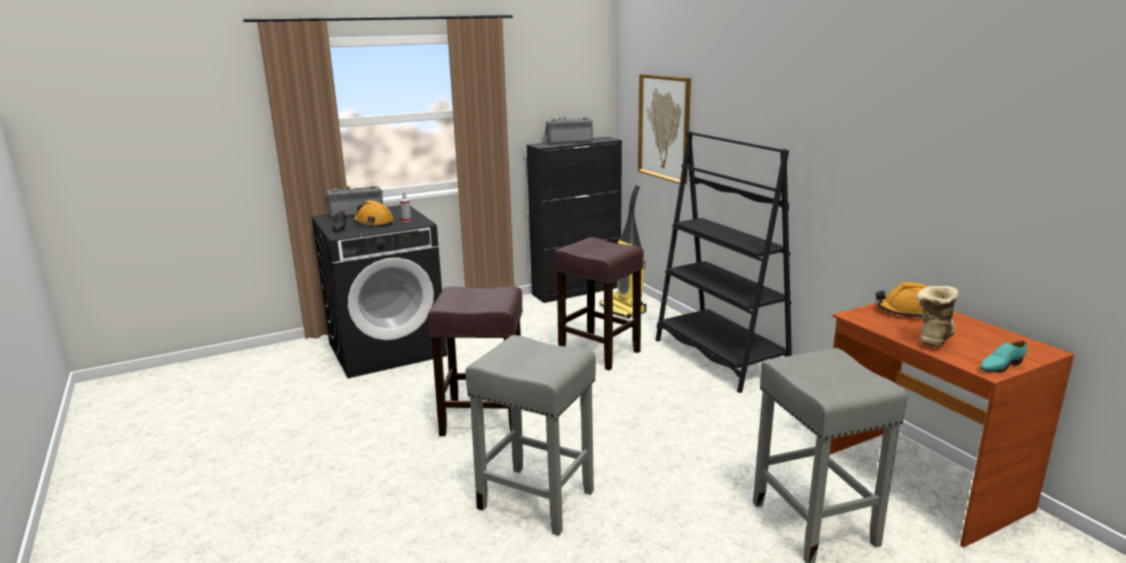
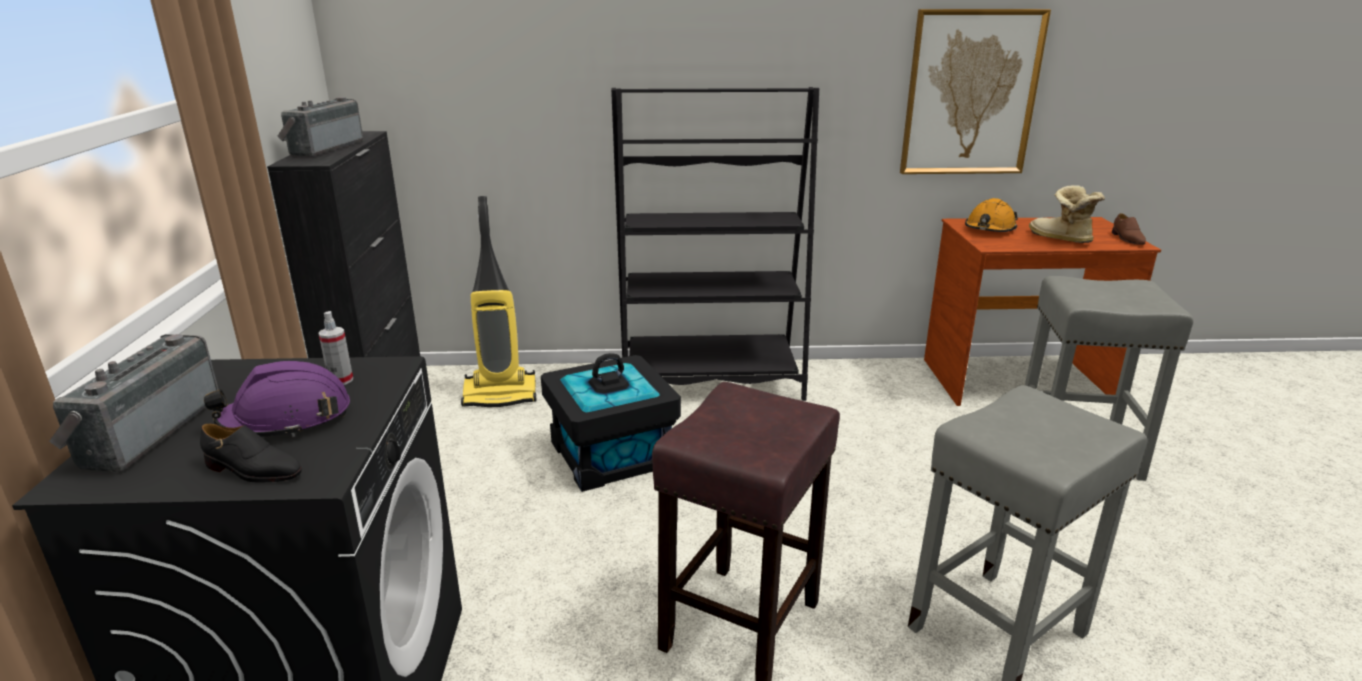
camera: 65 degrees left, 5 degrees up
(373, 223) = (287, 419): orange hard hat -> purple hard hat
(597, 352) = (611, 455): brown stool -> black storage box
(664, 127) = (485, 96): picture -> picture (970, 93)
(1000, 366) = (1127, 239): turquoise shoe -> brown shoe

